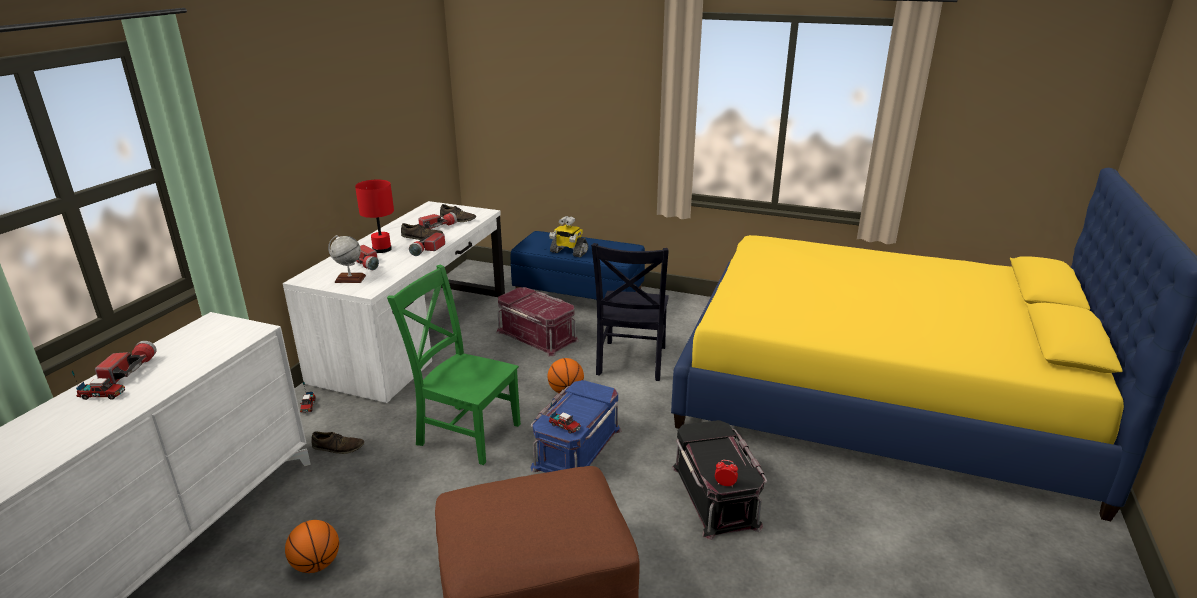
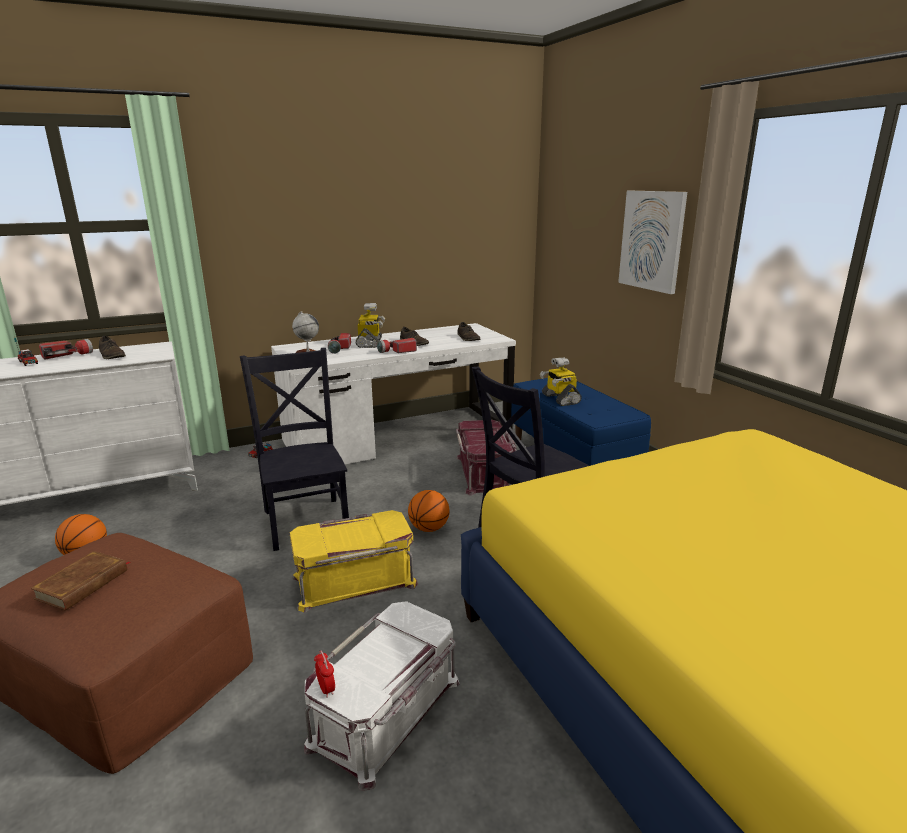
camera: 45 degrees right, 5 degrees down
(338, 447) = (227, 488): brown shoe -> brown shoe (112, 355)
(381, 249) = (370, 343): red table lamp -> toy robot
(438, 227) = (441, 339): flashlight -> none
(465, 432) = (306, 520): green chair -> black chair
(530, 520) = (83, 584): none -> brown book
(565, 427) = (312, 541): toy truck -> none
(576, 448) = (354, 579): blue storage box -> yellow storage box
(609, 105) = (652, 240): none -> picture
(716, 496) = (387, 713): black storage box -> white storage box

